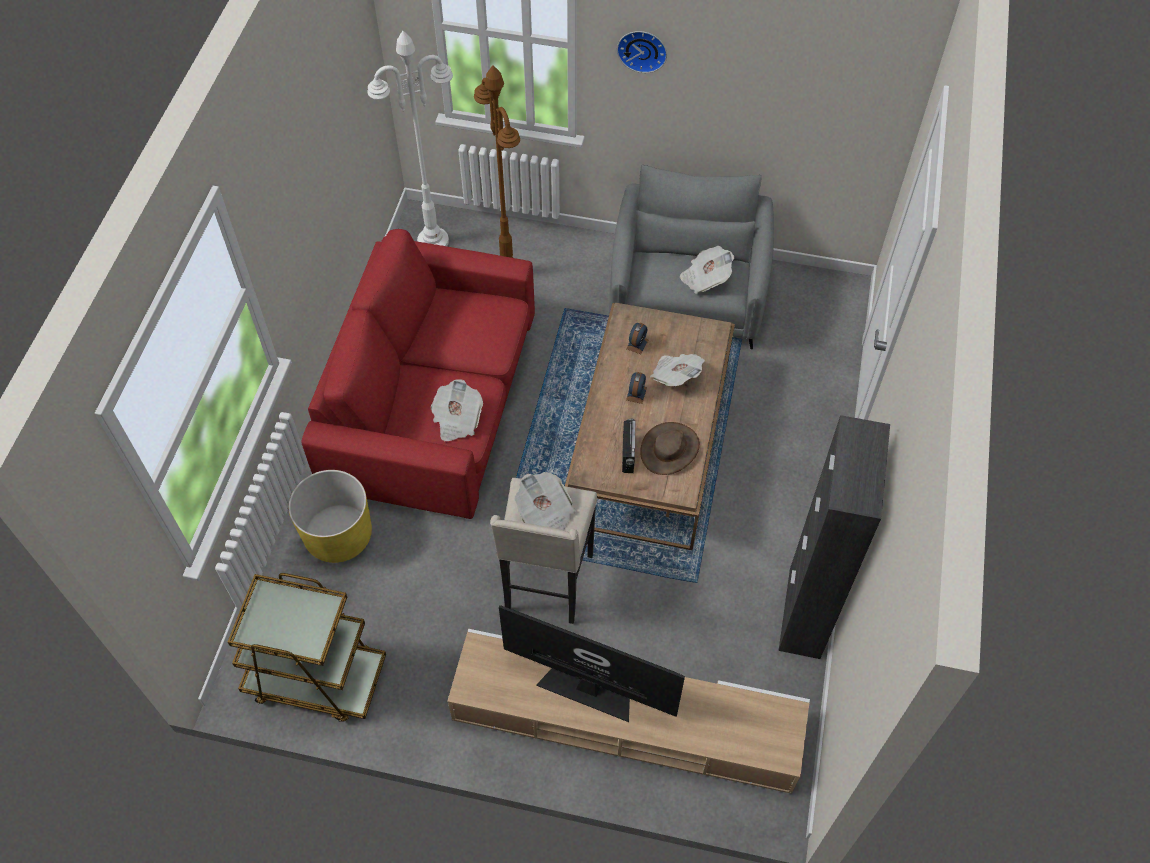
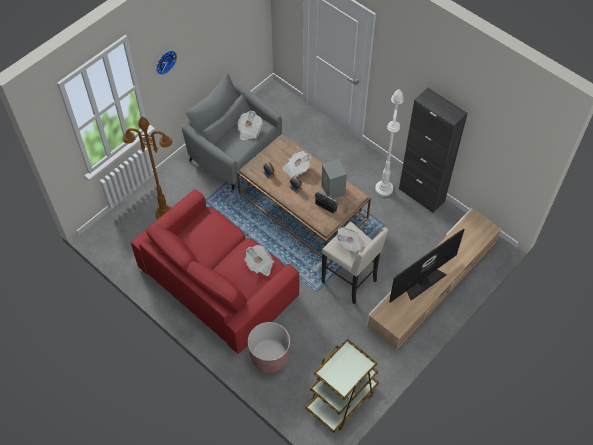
camera: 60 degrees left, 0 degrees up
(338, 535) = (269, 357): yellow planter -> brown planter
(432, 242) = (118, 236): white floor lamp -> white floor lamp (384, 189)
(670, 449) = (333, 190): brown hat -> grey speaker

